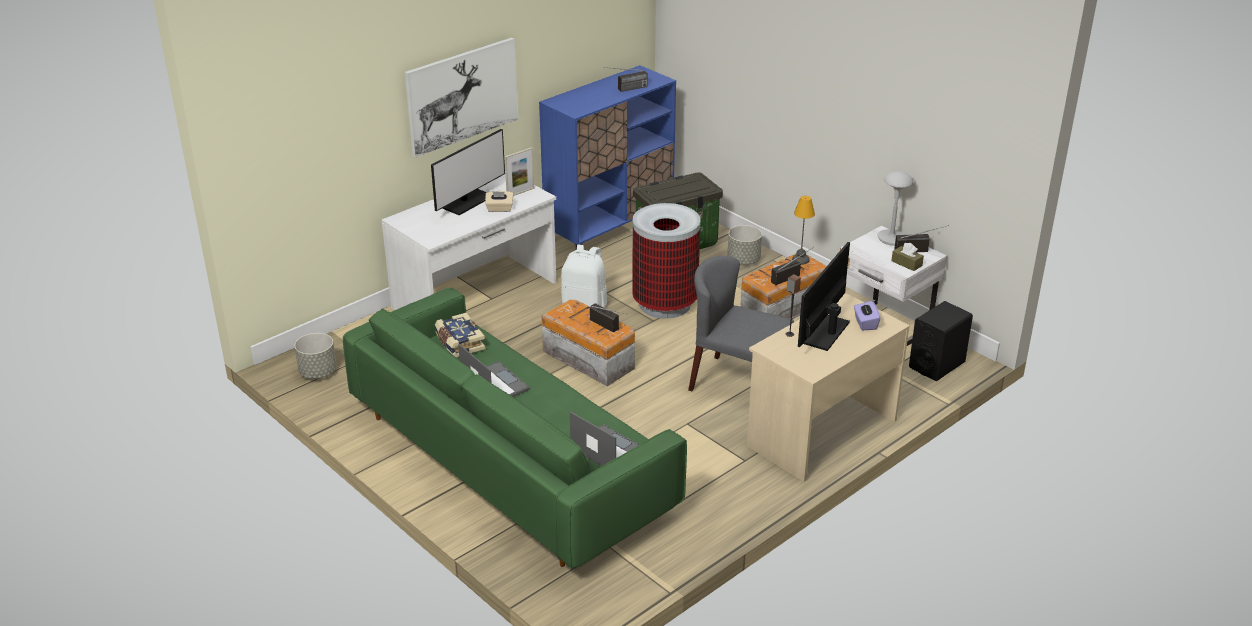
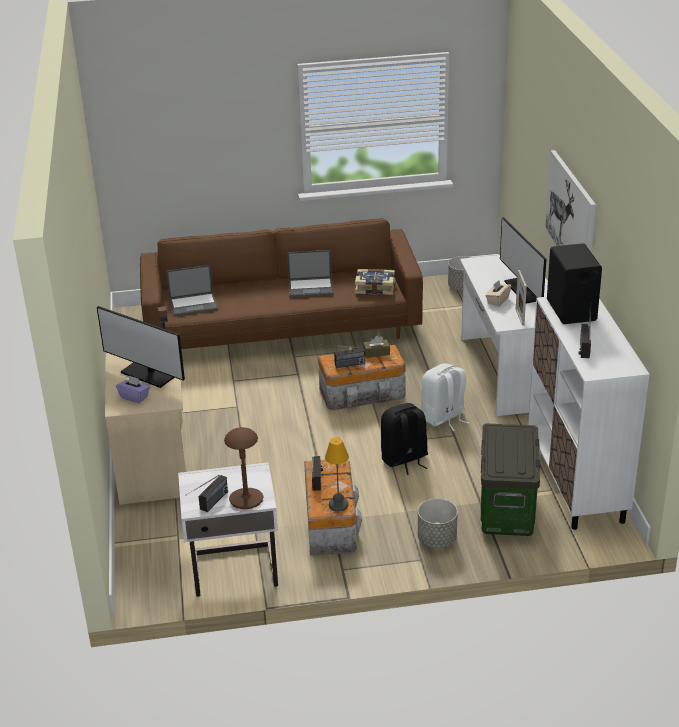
camera: 125 degrees right, 0 degrees up
(510, 461) = (282, 328): green sofa -> brown sofa
(610, 228) = (576, 481): blue cabinet -> white cabinet
(665, 304) = (404, 459): trash can -> black backpack
(737, 383) = (255, 448): grey chair -> none
(826, 333) = (148, 374): monitor -> monitor turned 150 degrees clockwise
(891, 239) = (246, 500): grey table lamp -> brown table lamp
(906, 263) = (198, 485): brown tissue box -> brown tissue box (376, 353)
(936, 365) = (151, 570): black speaker -> black speaker (571, 310)

